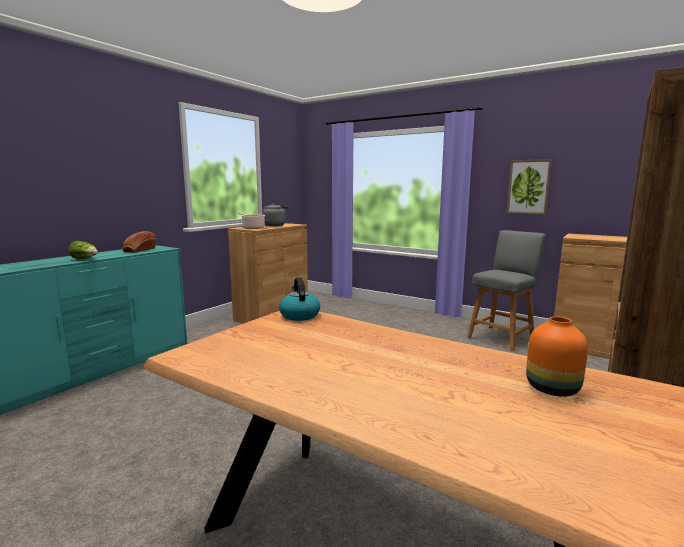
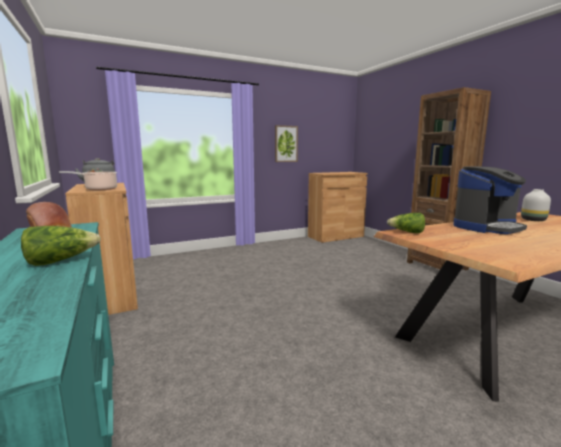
camera: 60 degrees left, 0 degrees up
(299, 315) = (407, 232): kettle -> lettuce
(396, 350) = (487, 227): none -> coffee machine
(502, 337) = (296, 245): grey stool -> none
(551, 389) = (533, 220): orange vase -> white vase

